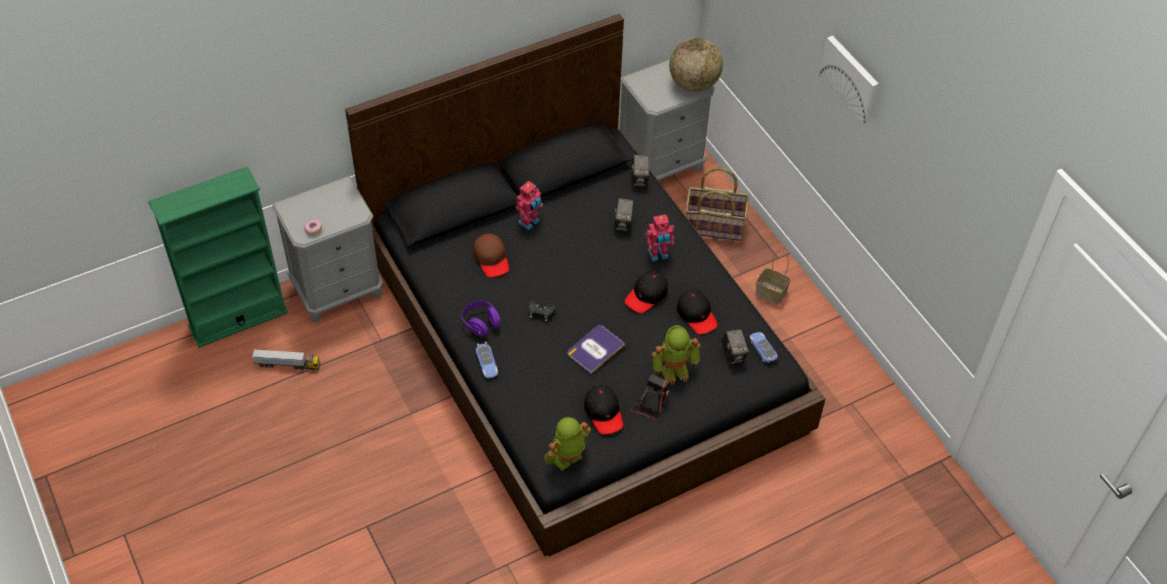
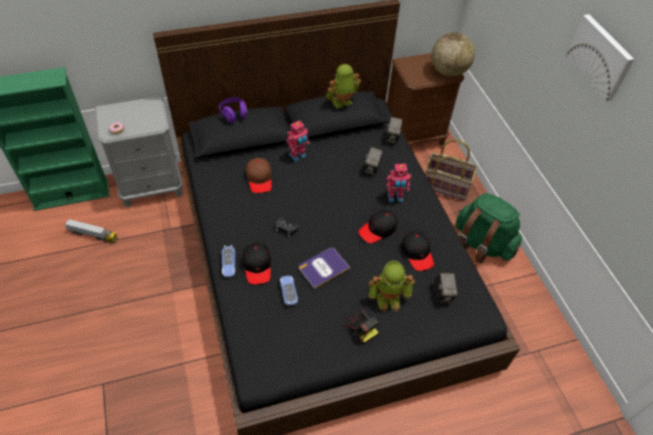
camera: 10 degrees right, 0 degrees up
(481, 324) = (234, 229): purple headphones -> purple headphones (234, 114)
(567, 459) = (272, 366): toy robot -> toy robot (342, 103)
(604, 413) = (316, 327): black cap -> black cap (257, 266)
(651, 404) = (360, 327): camera -> camera turned 105 degrees clockwise
(662, 165) = (414, 136): grey nightstand -> brown nightstand
(762, 349) = (470, 294): toy car -> toy car (288, 292)
(769, 293) = (481, 244): basket -> green backpack

